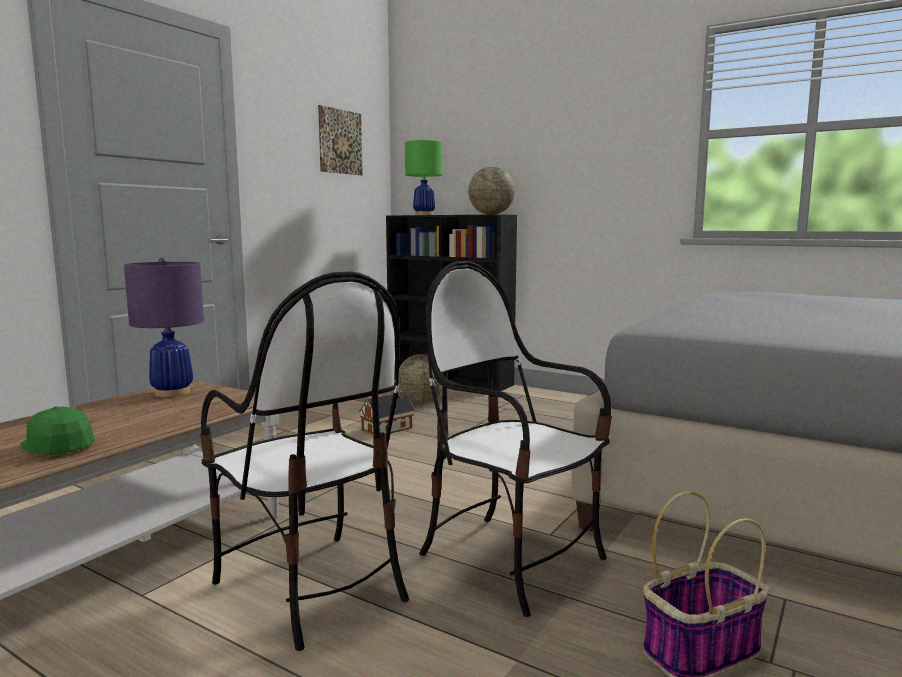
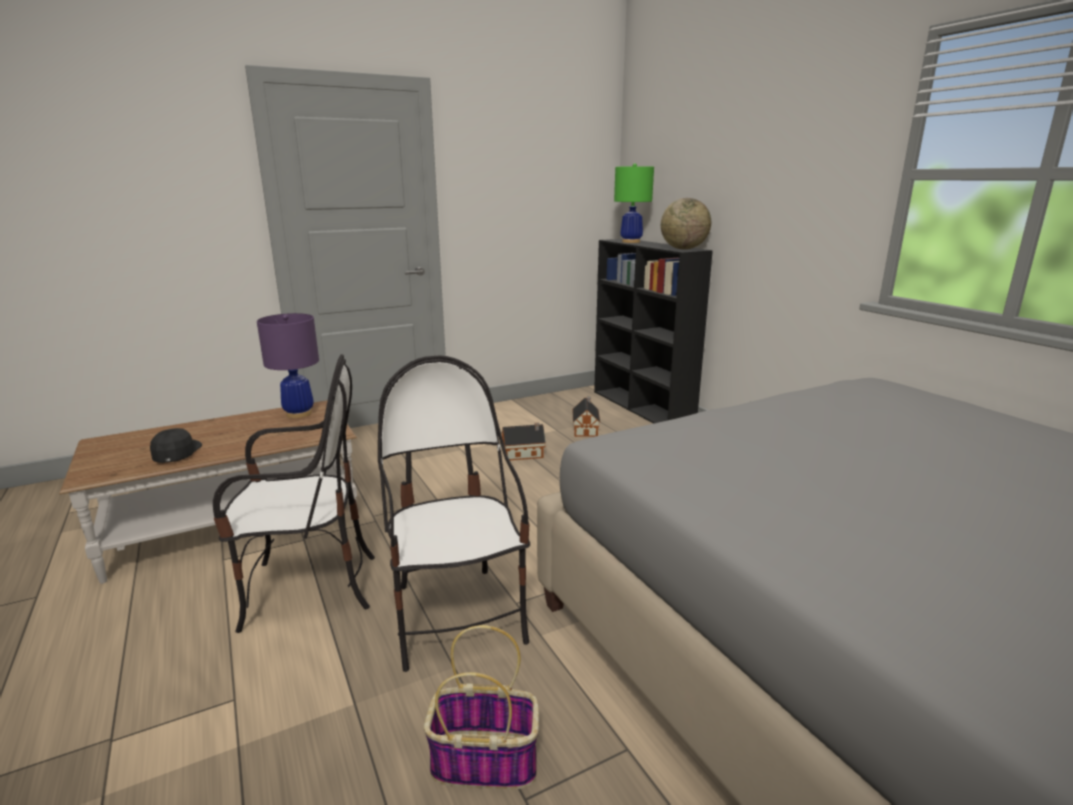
camera: 30 degrees right, 10 degrees up
(59, 445) = (176, 453): green cap -> black cap
(311, 587) = (308, 589): chair -> chair turned 90 degrees counterclockwise
(340, 141) = (554, 168): picture -> none
(421, 402) = (586, 429): globe -> toy house

